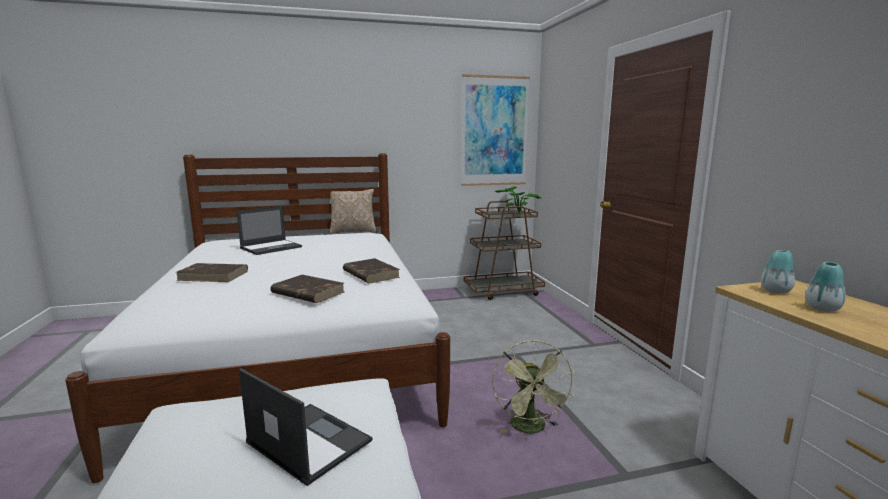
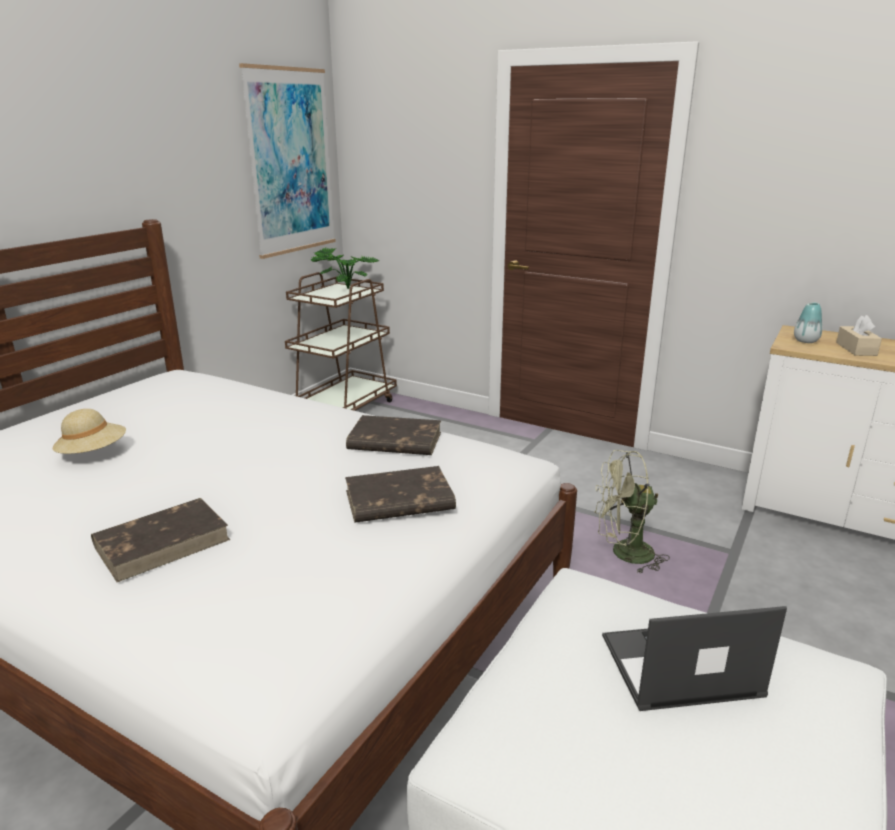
camera: 45 degrees left, 10 degrees up
(272, 247) = (93, 453): laptop -> beige hat
(353, 232) = (130, 378): pillow -> none
(531, 429) = (624, 554): green fan -> green fan turned 135 degrees clockwise
(822, 308) = (856, 349): vase -> beige tissue box

